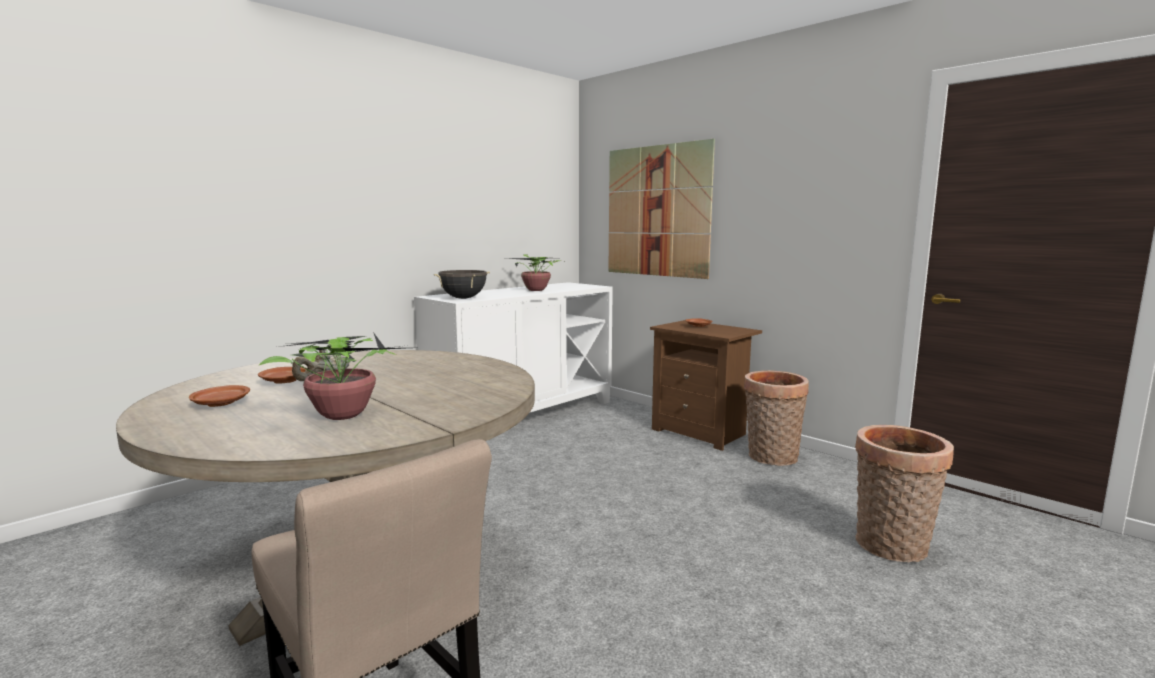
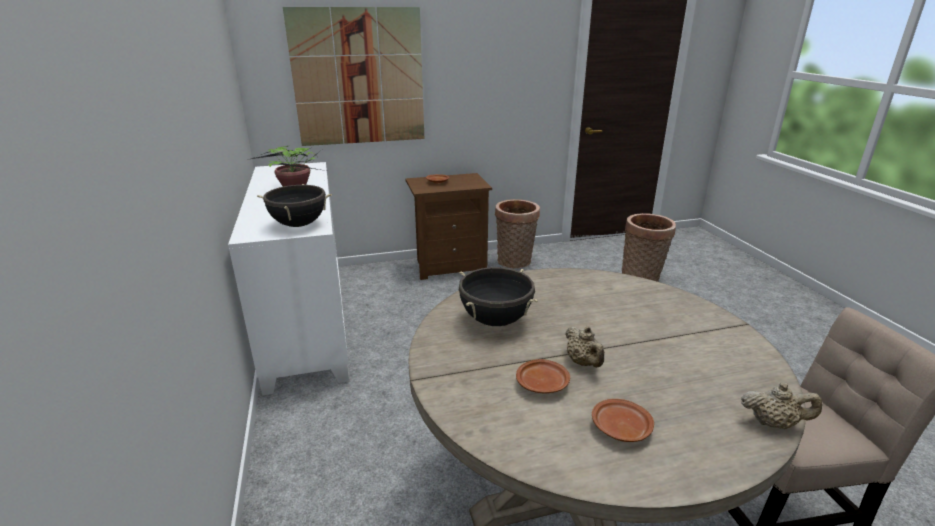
camera: 60 degrees left, 15 degrees up
(228, 447) = (773, 423): none -> beige teapot
(344, 413) = (684, 360): potted plant -> none
(383, 362) = (495, 320): none -> black cooking pot

